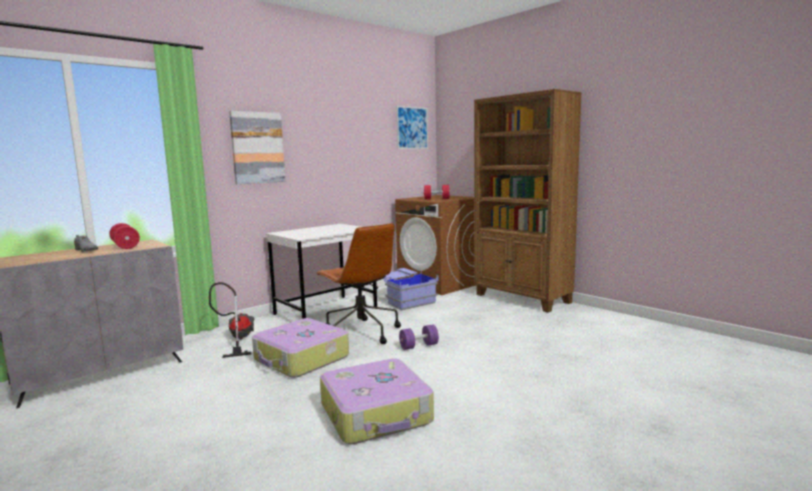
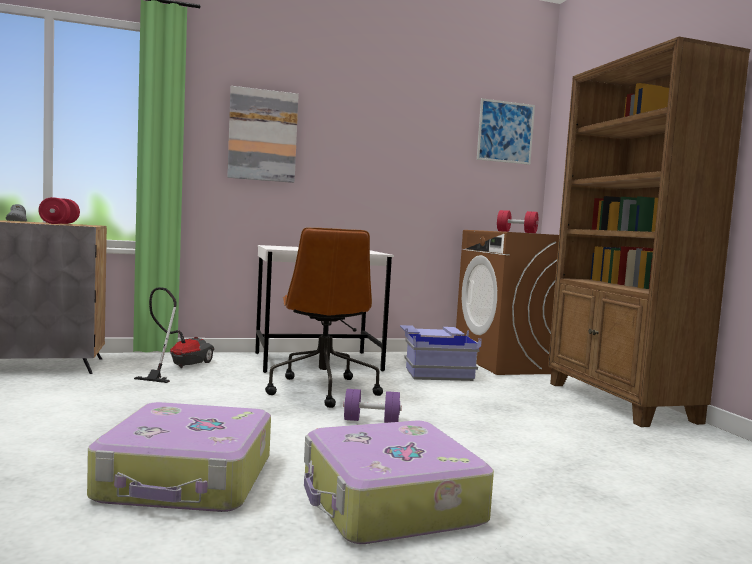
camera: 25 degrees right, 5 degrees down
(301, 359) = (208, 399): suitcase -> suitcase (390, 502)

